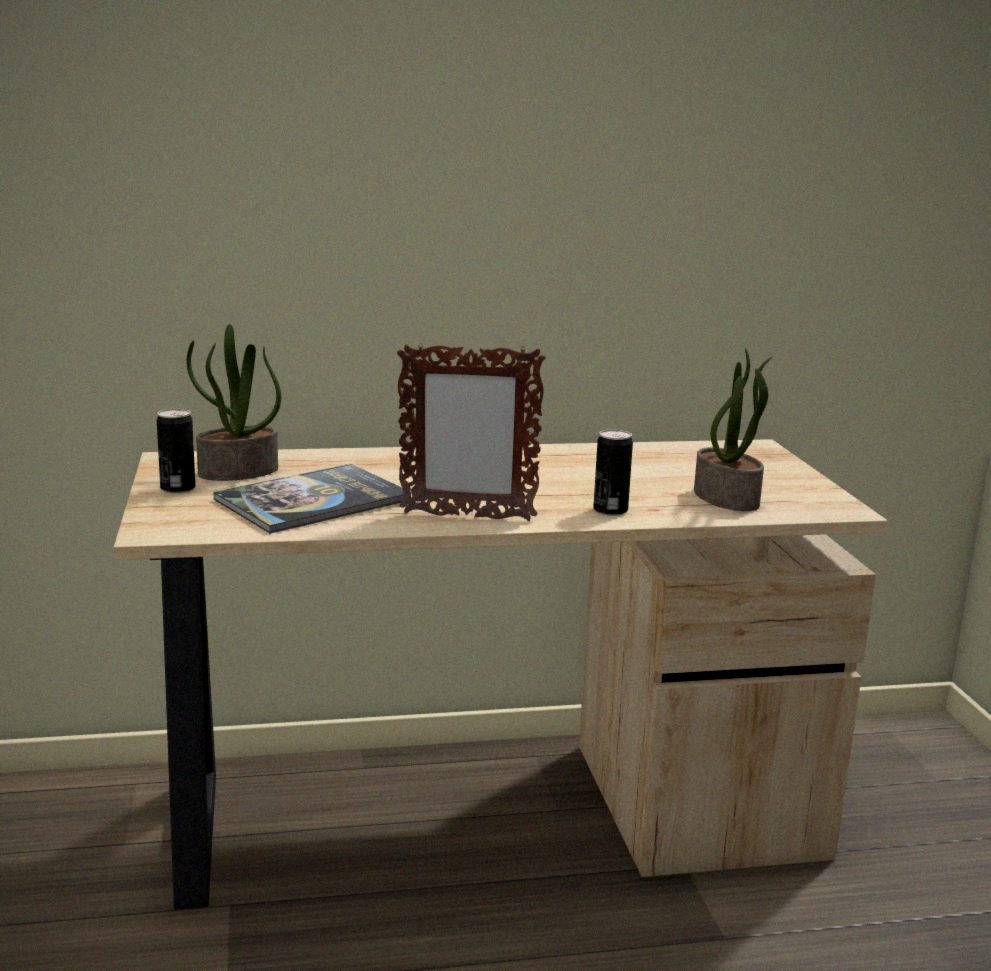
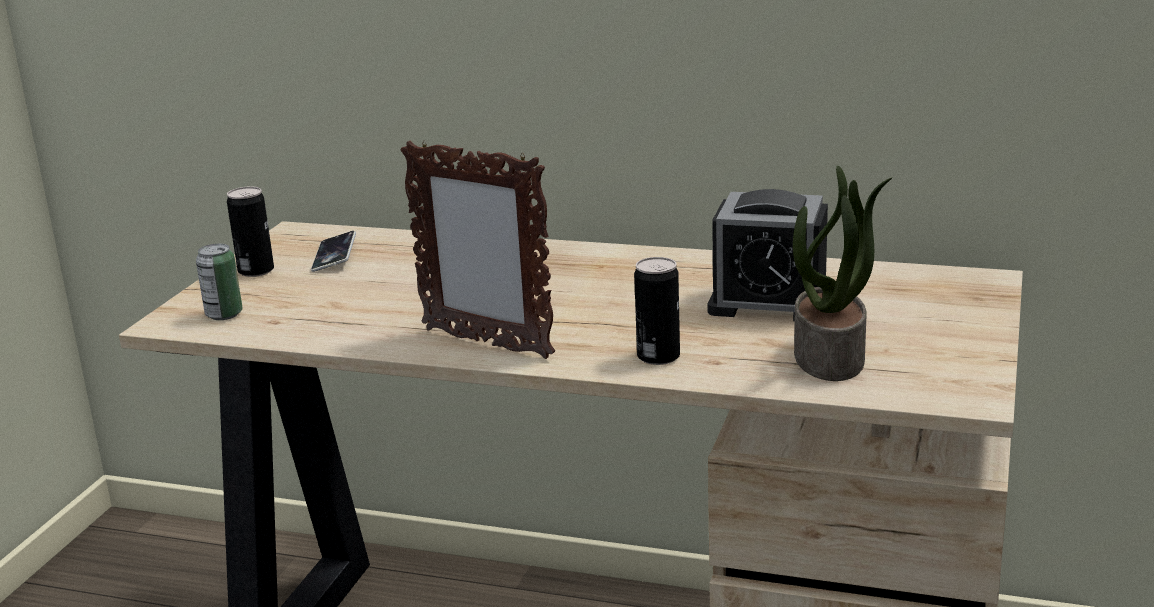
camera: 30 degrees right, 5 degrees up
(199, 521) = (224, 314): none -> can
(238, 472) = (334, 256): potted plant -> phone
(313, 501) = (359, 302): book -> none
(638, 471) = (769, 302): none -> alarm clock

